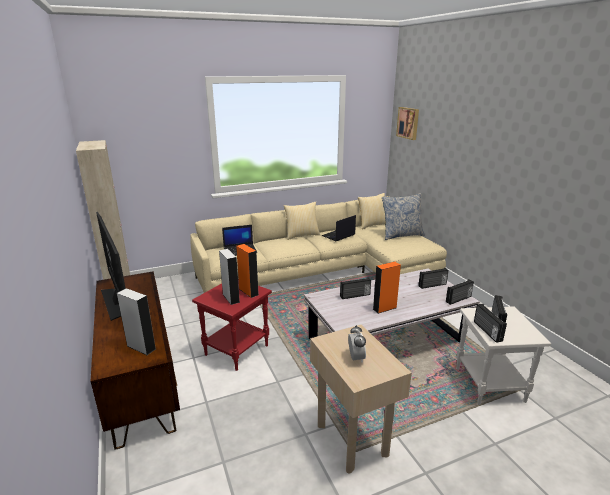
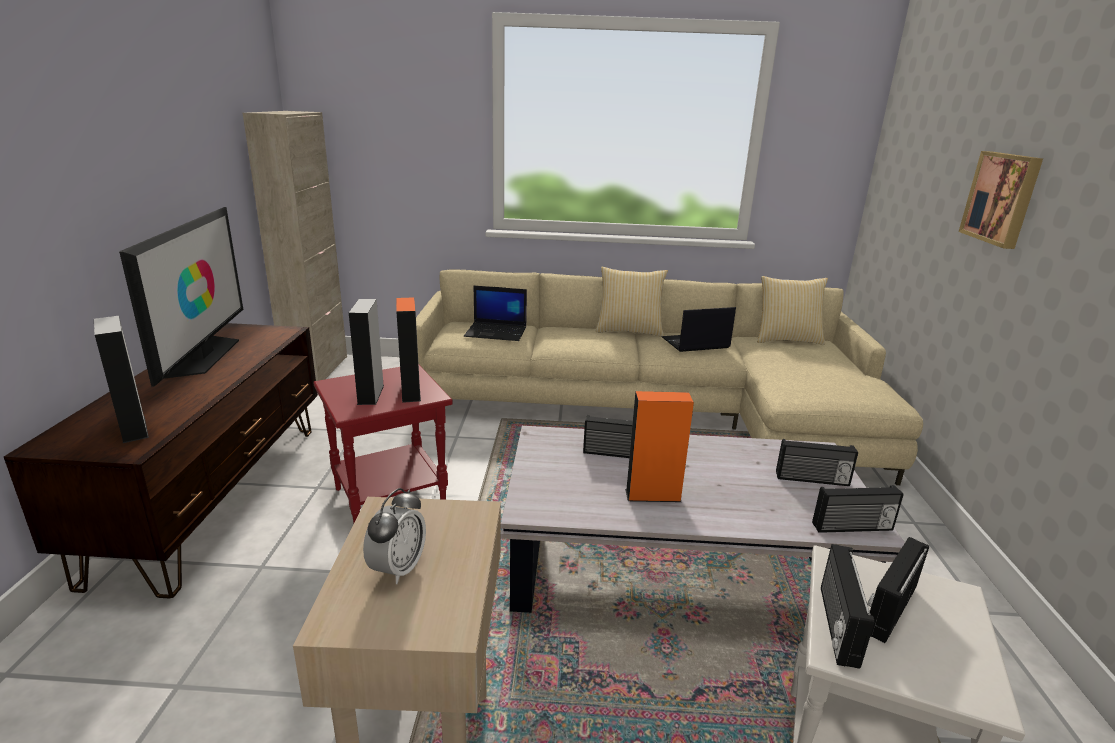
camera: 25 degrees right, 0 degrees up
(401, 235) = (832, 368): pillow -> none
(408, 123) = (907, 130): picture -> picture (1002, 198)

